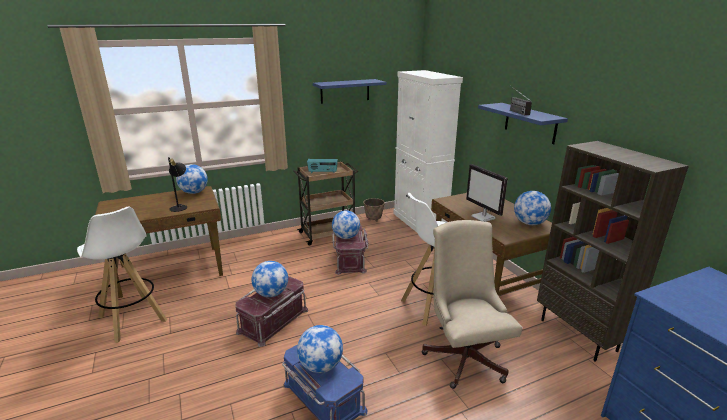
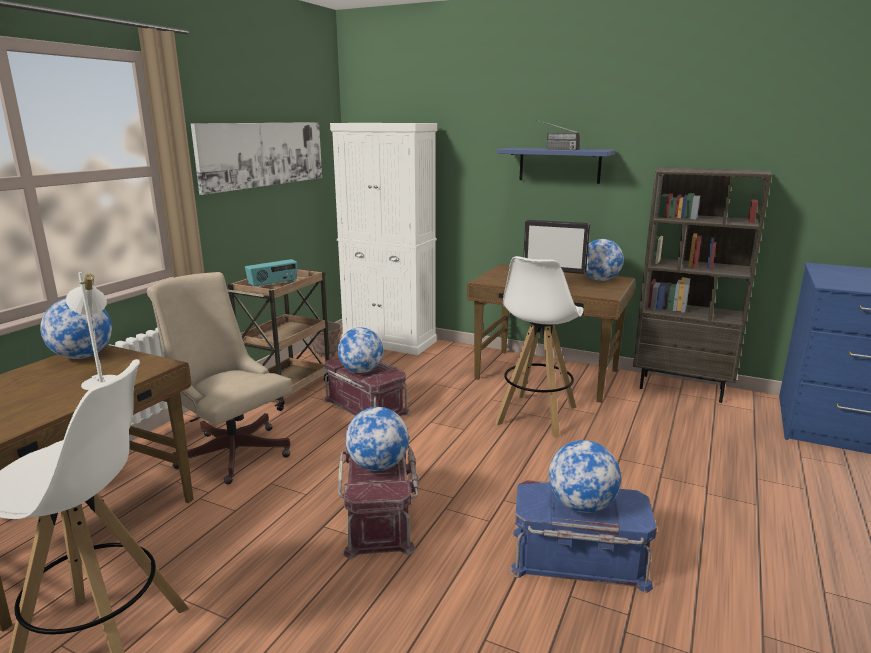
camera: 40 degrees left, 5 degrees down
(180, 207) = (101, 380): black table lamp -> white table lamp
(345, 91) = (263, 154): blue shelf -> picture
(464, 354) = (631, 445): beige office chair -> beige office chair (231, 450)

